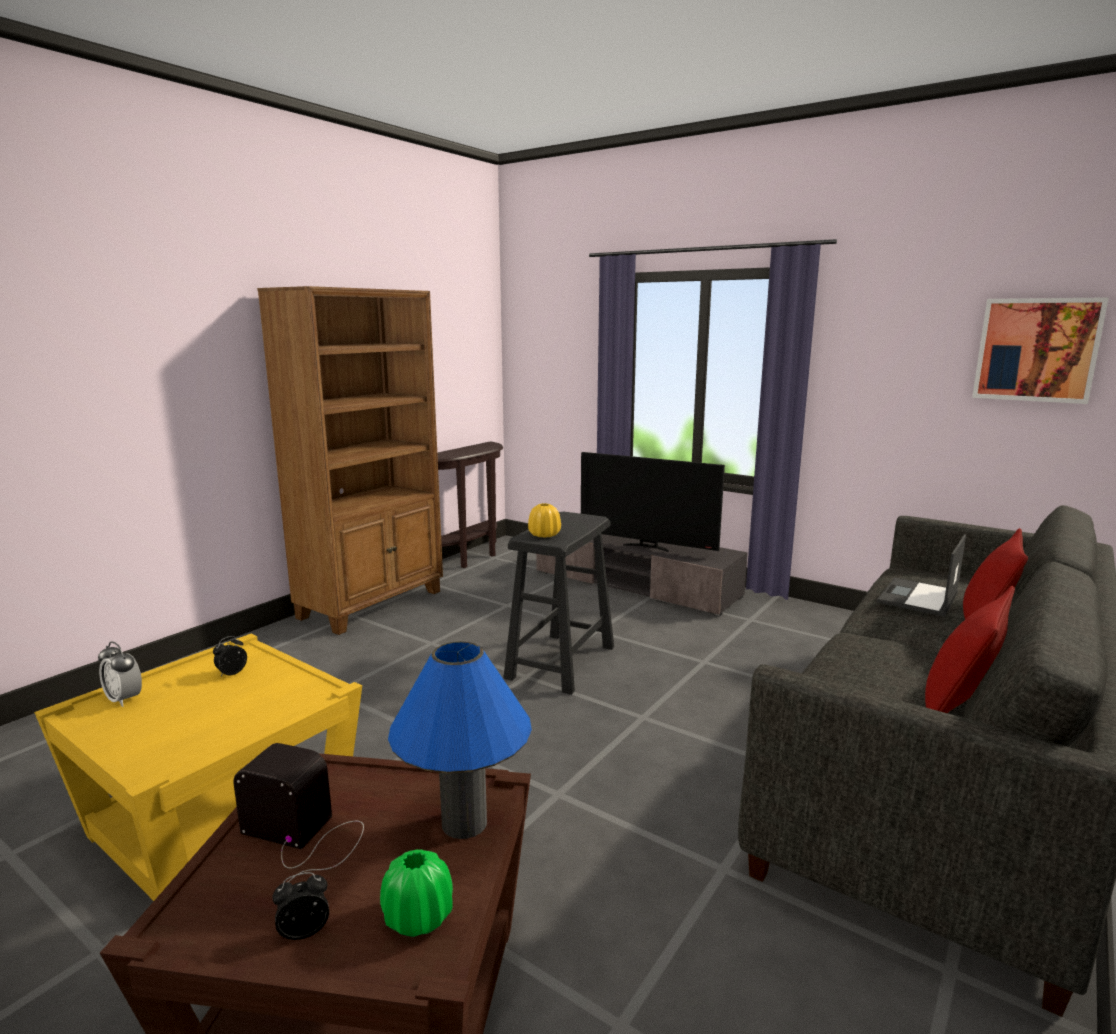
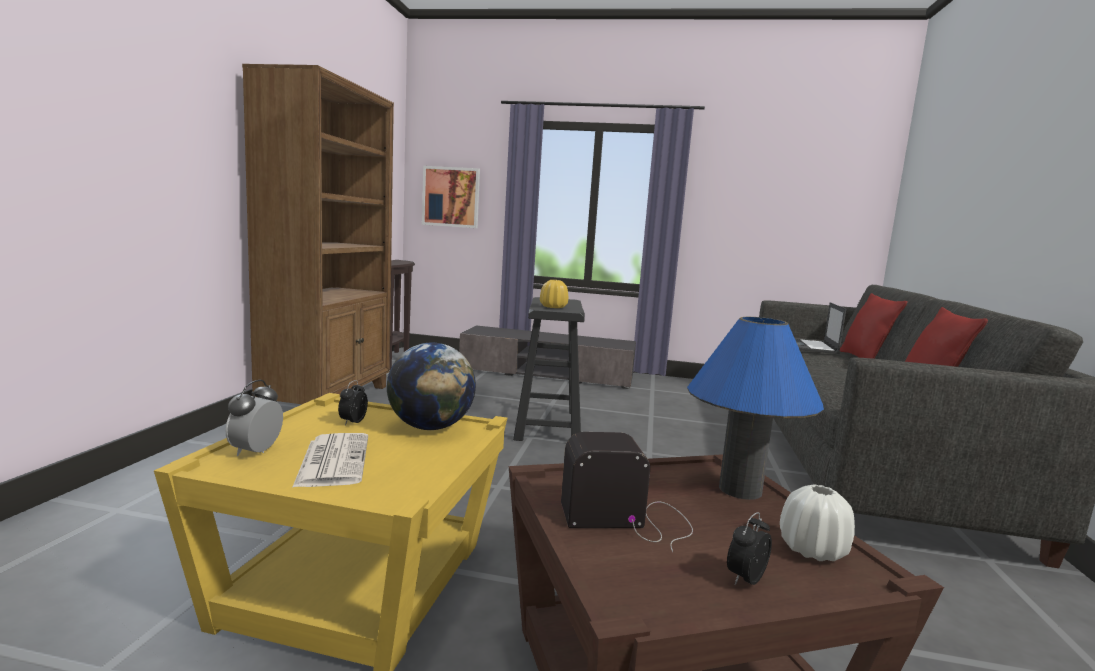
camera: 25 degrees left, 5 degrees down
(124, 699) = (256, 451): alarm clock -> alarm clock turned 90 degrees clockwise
(164, 718) = (333, 460): none -> newspaper
(286, 688) = (430, 427): none -> globe
(418, 917) = (812, 550): green vase -> white vase
(647, 547) = (562, 340): television -> none
(1036, 350) = (829, 191): picture -> picture (451, 197)

